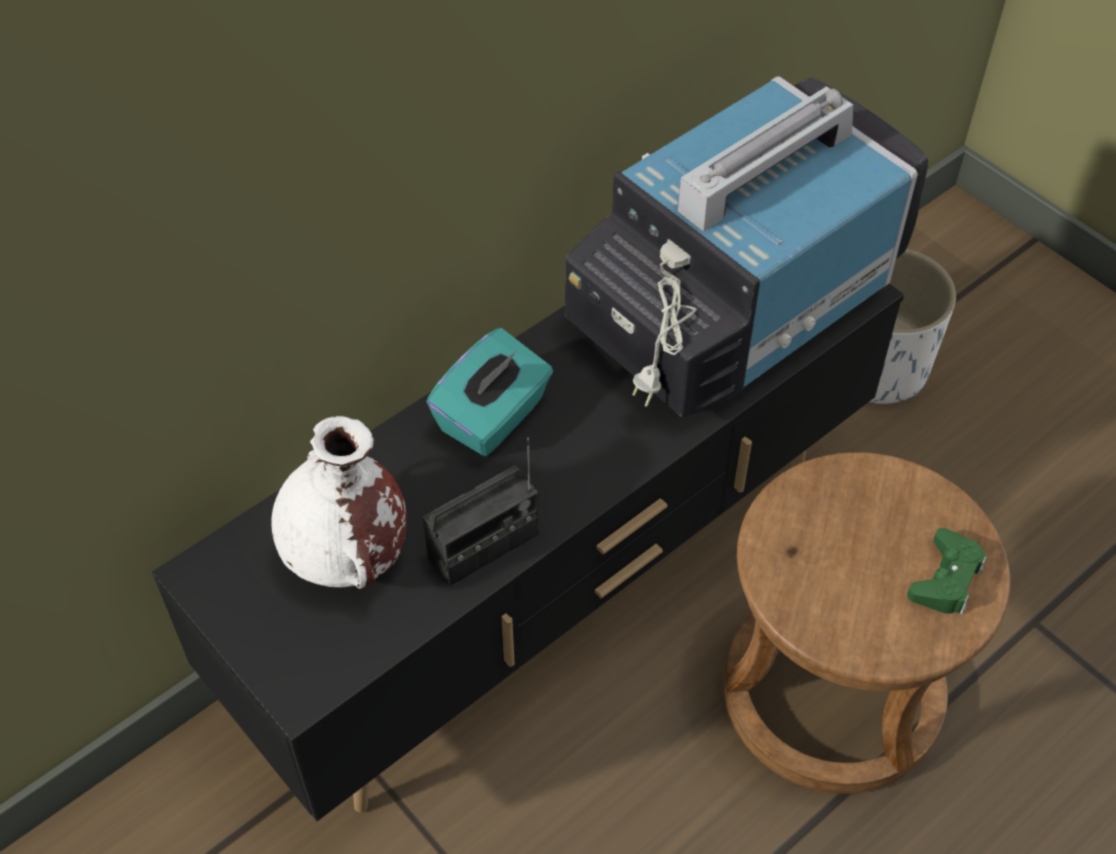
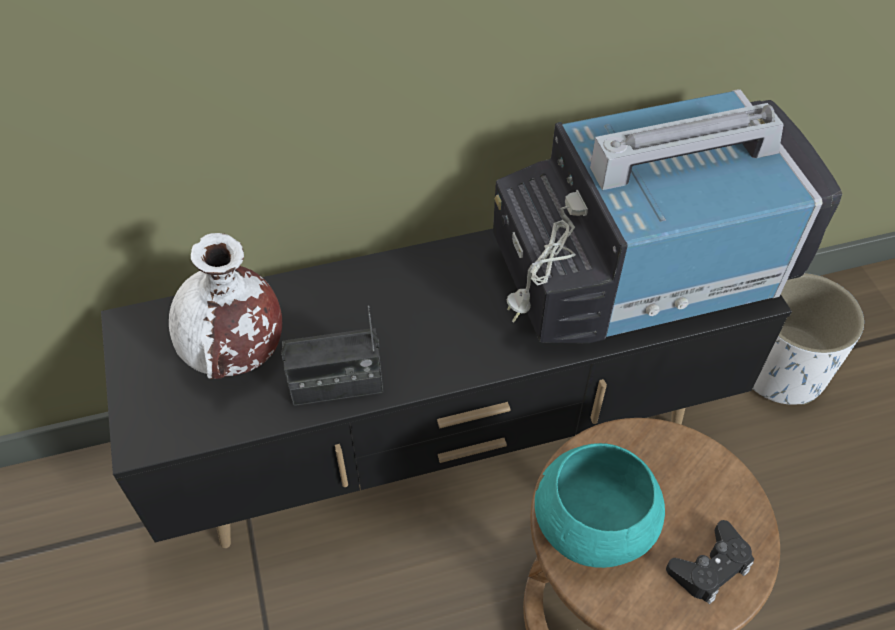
camera: 25 degrees right, 0 degrees up
(493, 417) = (402, 289): turquoise tissue box -> none
(818, 588) = (593, 527): none -> turquoise bowl
(946, 579) = (710, 567): green game controller -> black game controller

